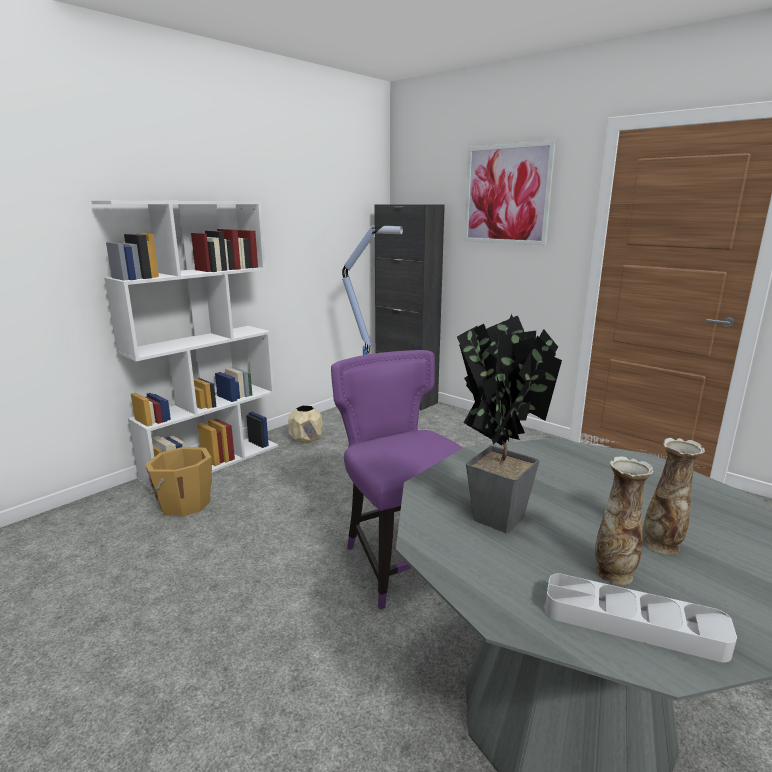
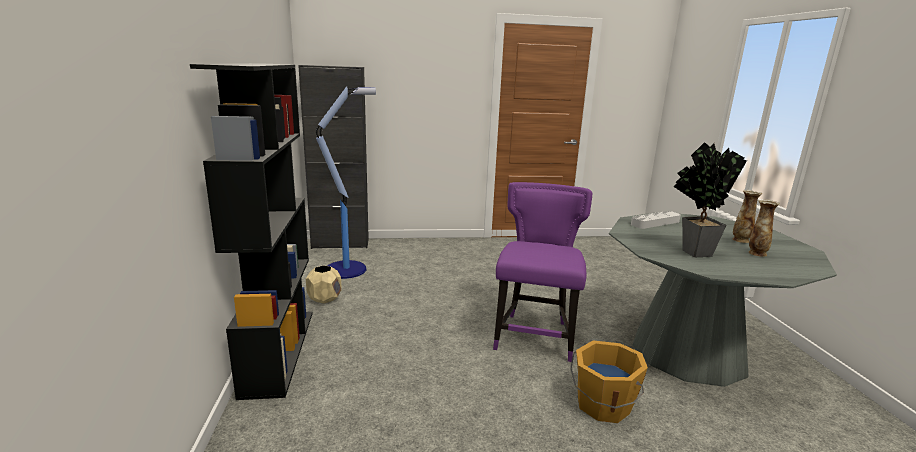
camera: 50 degrees left, 0 degrees up
(184, 503) = (329, 388): orange bucket -> orange bucket (602, 405)
(213, 462) = (278, 350): white bookcase -> black bookcase
(402, 561) = (535, 336): purple chair -> purple chair turned 90 degrees clockwise
(506, 195) = (422, 61): picture -> none
(632, 623) = (793, 264): grey tray -> grey tray (655, 223)

